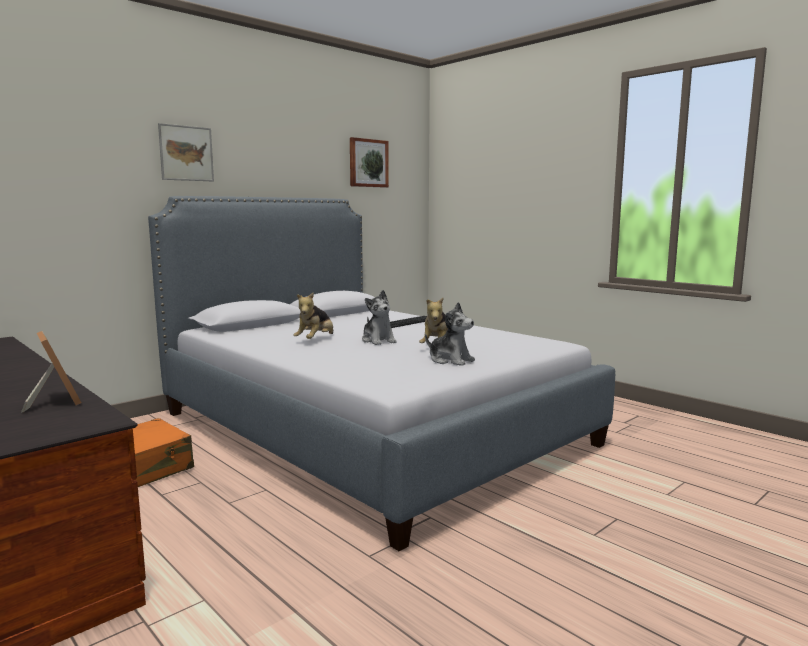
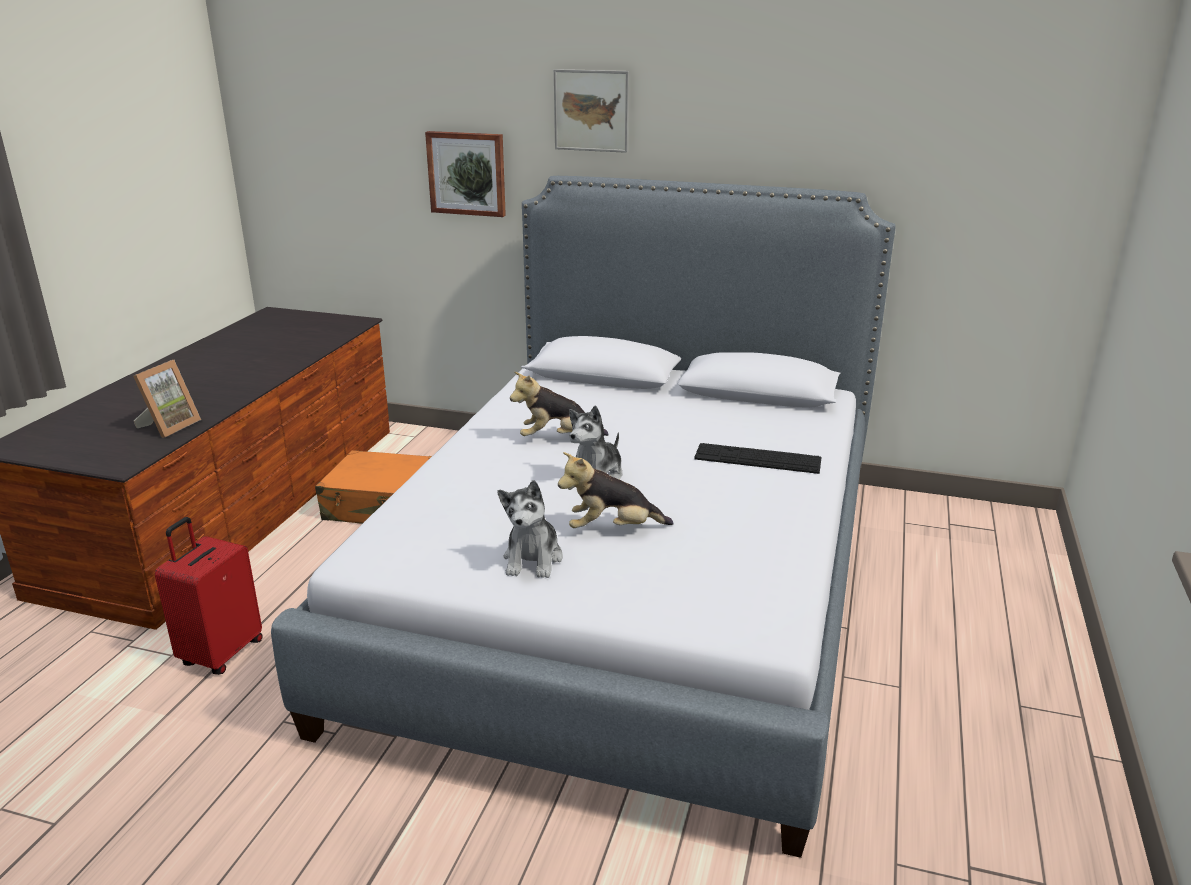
camera: 60 degrees right, 15 degrees up
(239, 572) = (220, 653): none -> red suitcase
(368, 163) = (952, 119): picture -> picture (467, 173)

